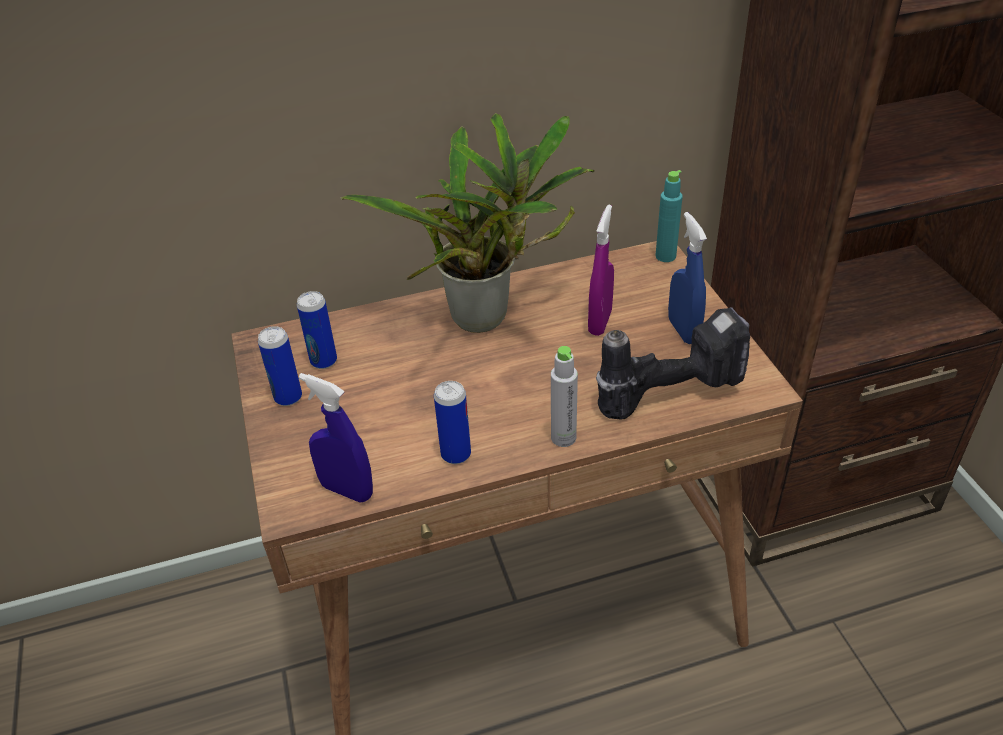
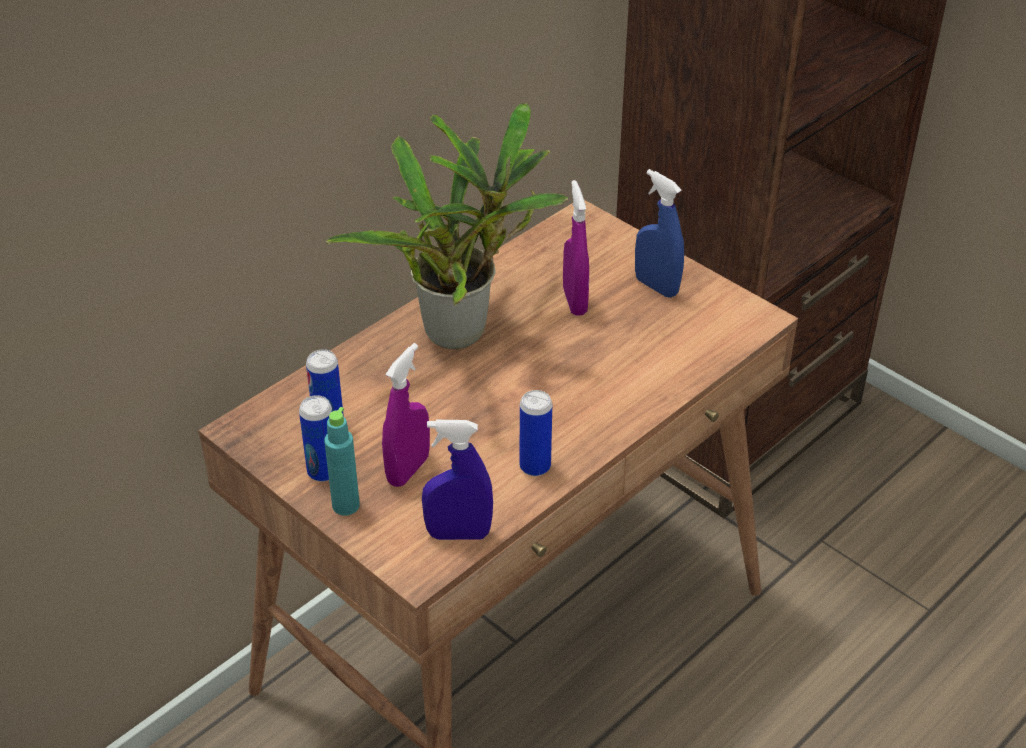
camera: 30 degrees left, 0 degrees up
(352, 419) = (408, 470): none -> purple spray bottle
(563, 438) = (621, 418): grey bottle -> none
(665, 256) = (589, 218): turquoise bottle -> turquoise bottle (346, 505)
(670, 391) = (683, 345): power drill -> none

